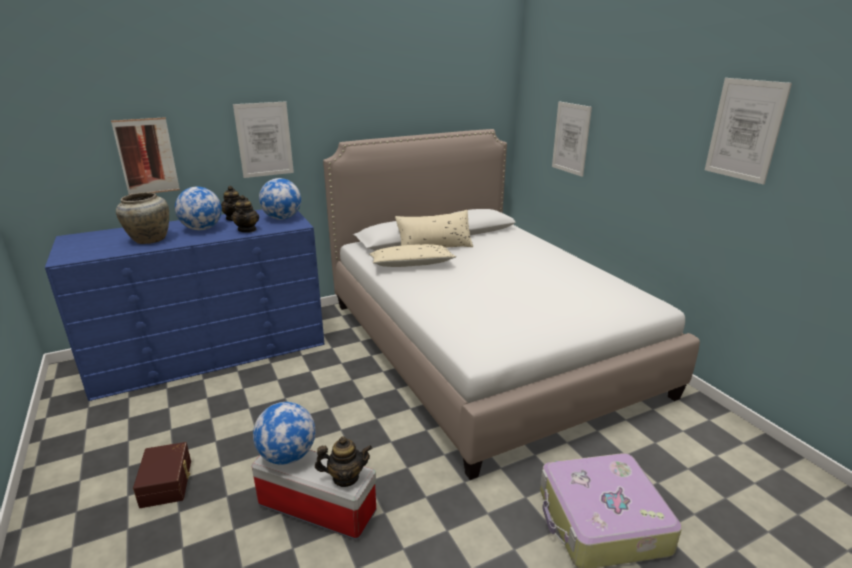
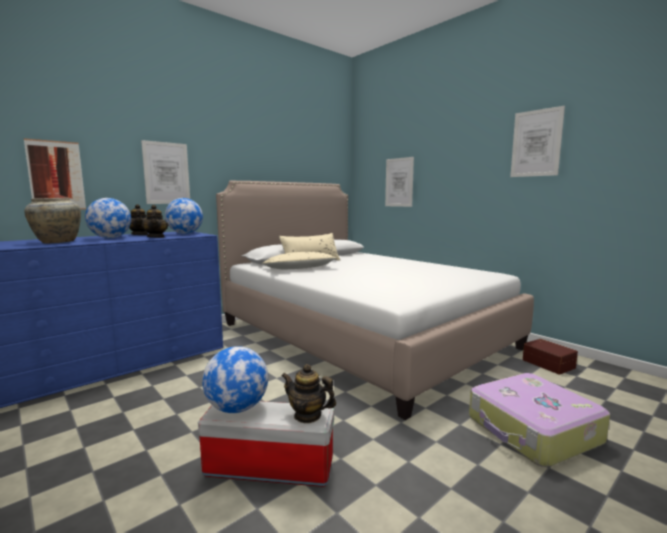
camera: 15 degrees left, 15 degrees down
(168, 483) = (83, 475): brown storage box -> brown storage box (549, 363)
(345, 477) = (307, 415): teapot -> teapot turned 135 degrees counterclockwise

